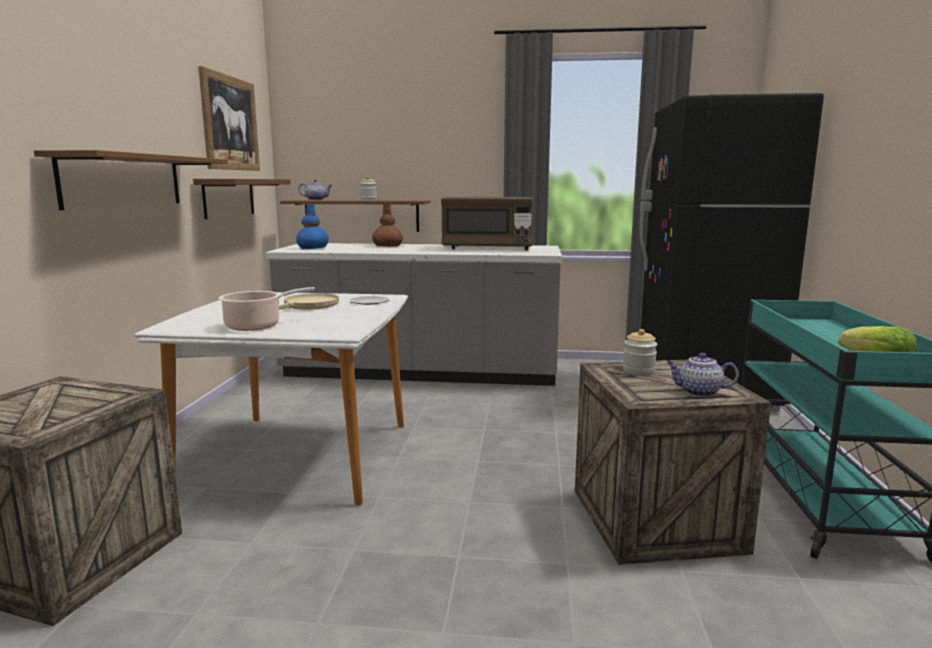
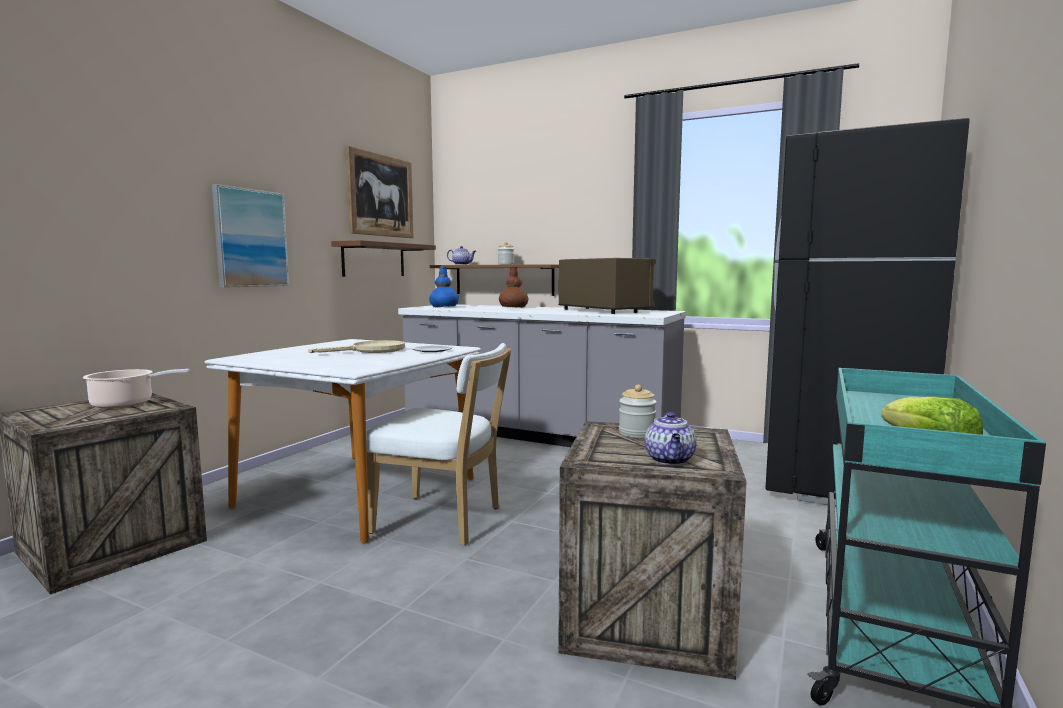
camera: 20 degrees right, 5 degrees down
(124, 181) = (250, 238): brown shelf -> picture
(256, 326) = (300, 361): cooking pot -> cooking pot (126, 404)
(414, 471) = (443, 521): none -> white chair
(488, 248) = (604, 311): brown microwave -> brown microwave turned 150 degrees counterclockwise
(698, 392) = (670, 460): teapot -> teapot turned 120 degrees counterclockwise

